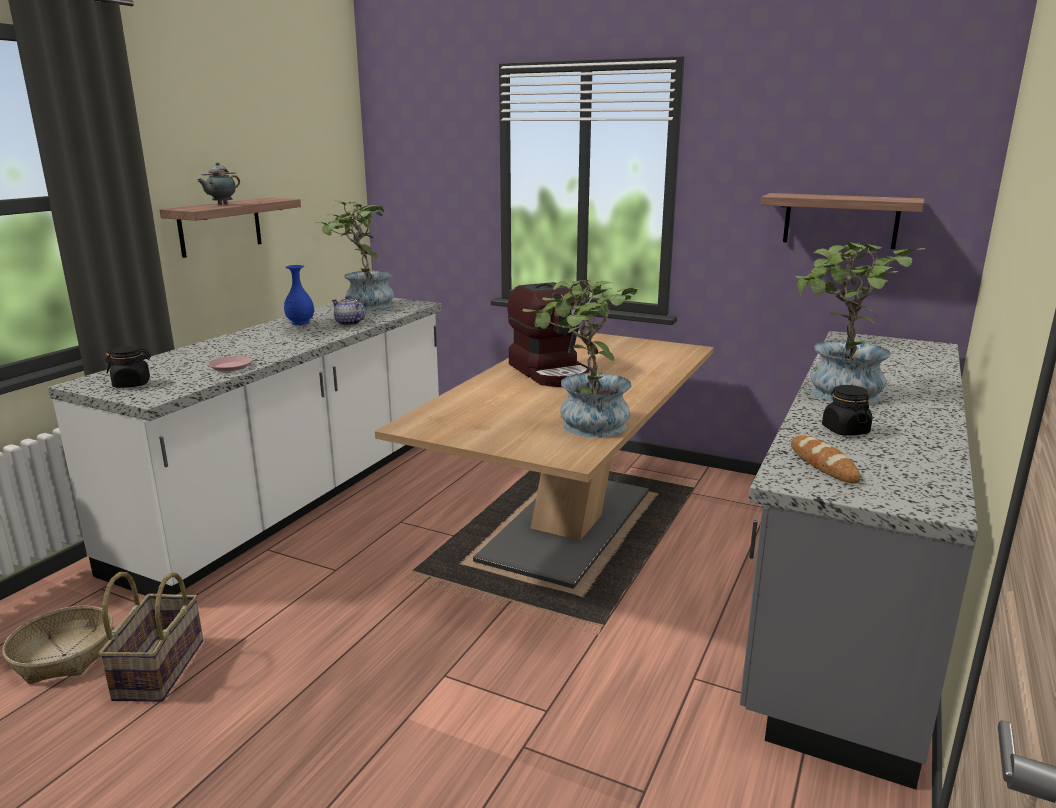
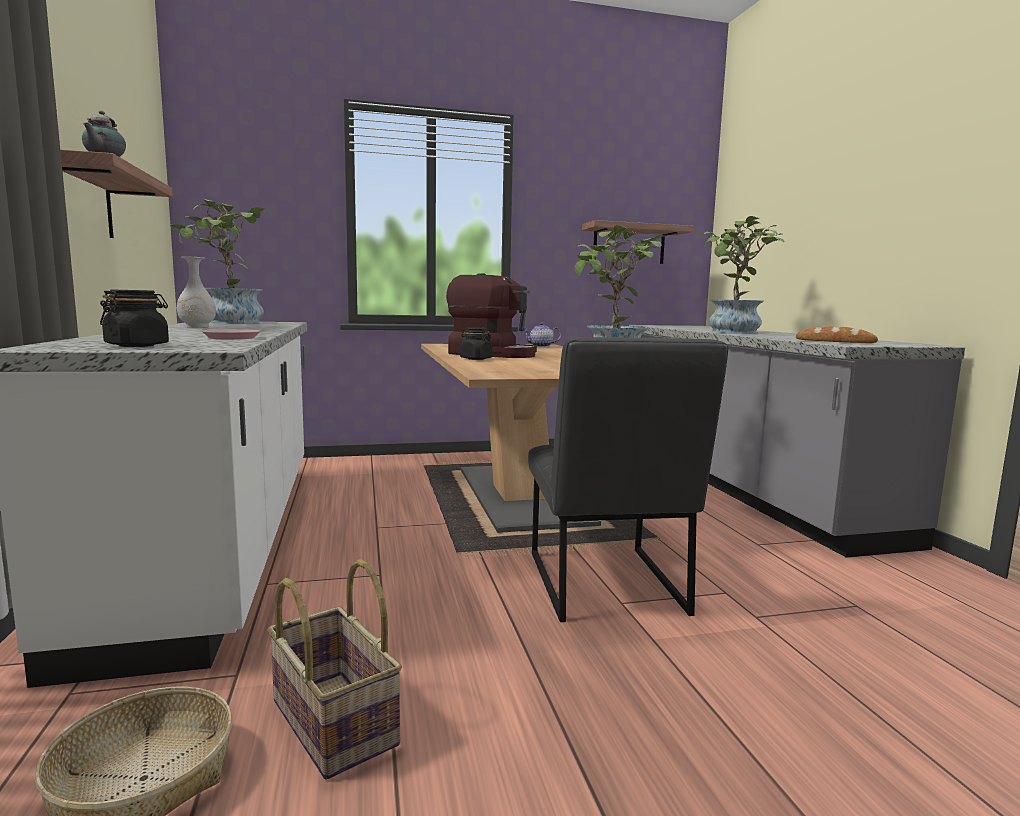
camera: 40 degrees left, 10 degrees down
(300, 322) = (197, 327): blue vase -> white vase
(348, 323) = (259, 326): teapot -> teapot (540, 346)
(464, 652) = (605, 584): none -> grey chair
(845, 430) = (791, 337): black jar -> black jar (475, 359)

